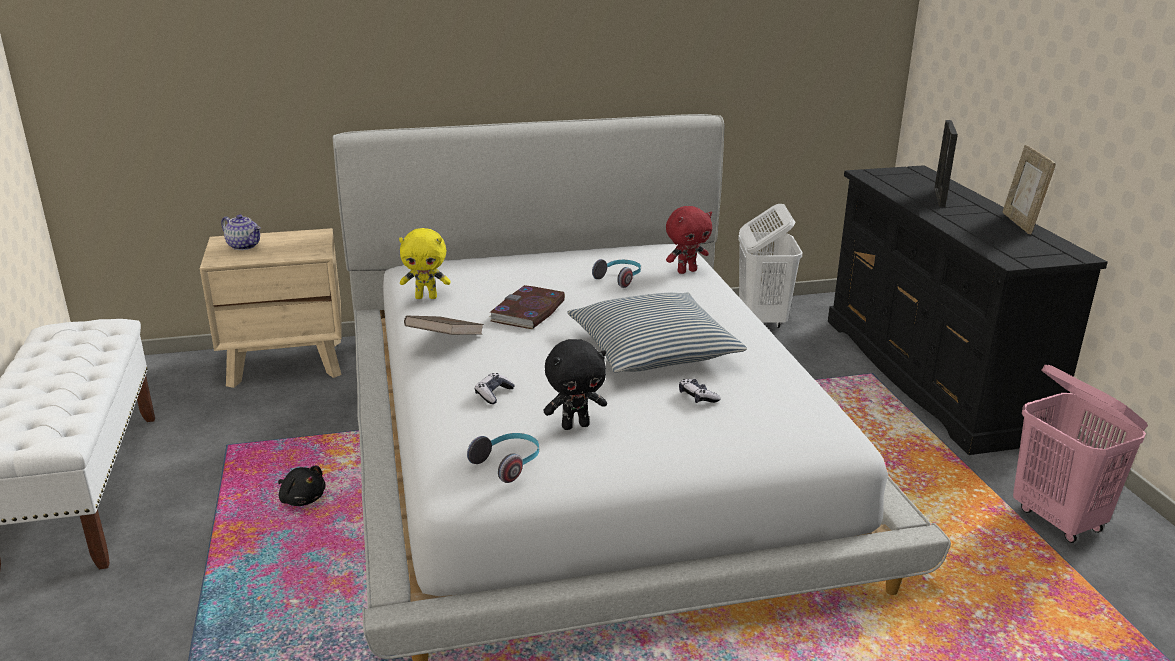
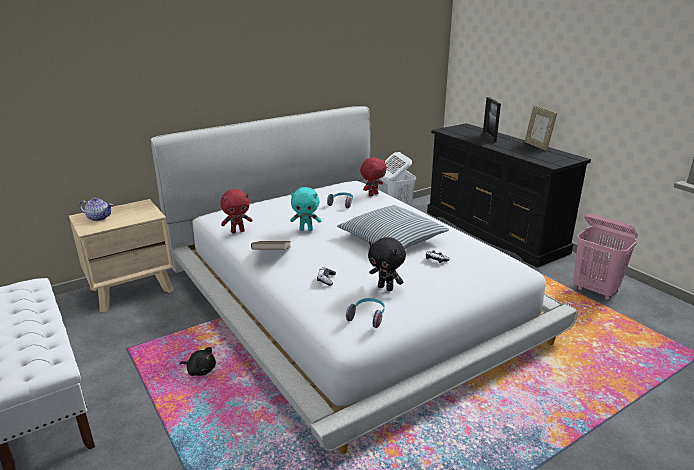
camera: 20 degrees left, 0 degrees up
(426, 297) = (238, 231): yellow plush toy -> red plush toy
(528, 311) = (306, 229): book -> turquoise plush toy
(575, 425) = (386, 288): black plush toy -> black plush toy turned 75 degrees clockwise

